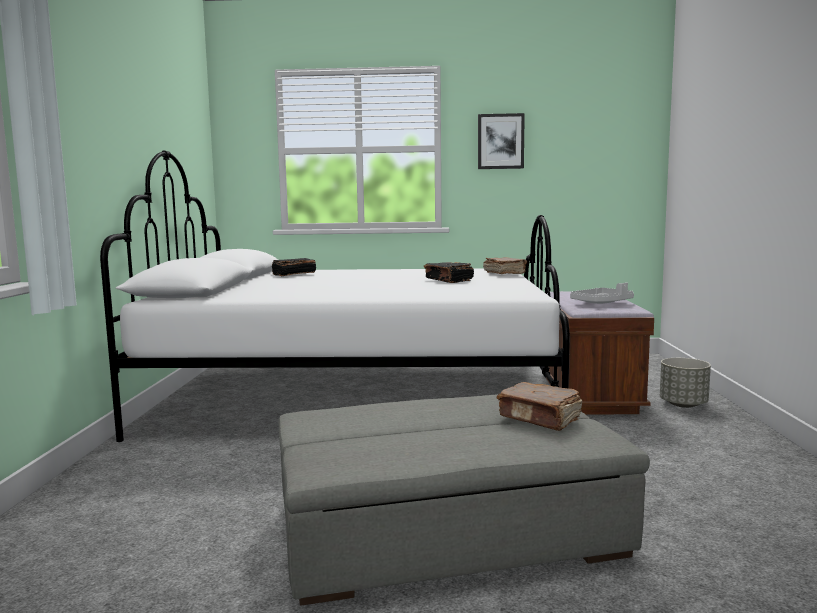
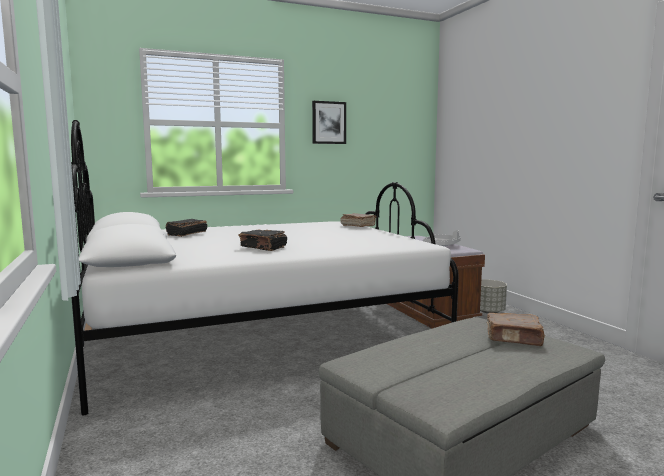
camera: 25 degrees left, 0 degrees up
(449, 280) = (334, 234): black book -> black book (263, 247)

